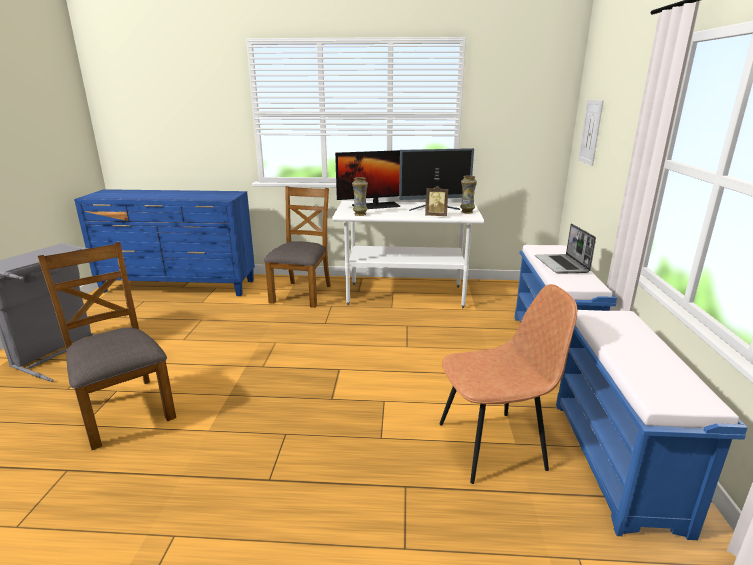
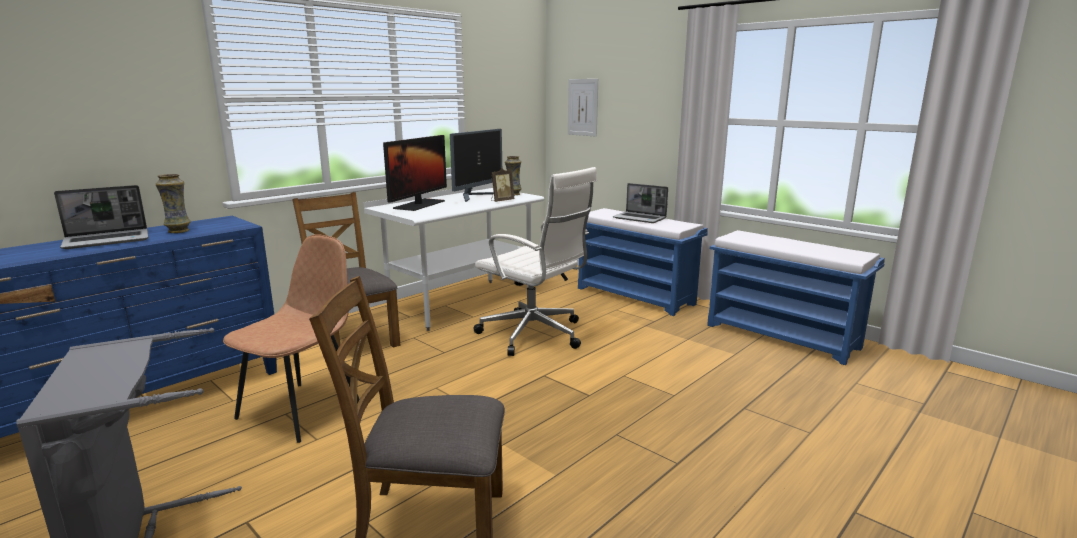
camera: 50 degrees left, 5 degrees down
(167, 194) = (108, 240): none -> laptop
(360, 214) = (433, 213): vase -> vase (178, 231)
(397, 339) = (534, 335): none -> white office chair
(493, 445) = (729, 361): brown chair -> brown chair (302, 410)

